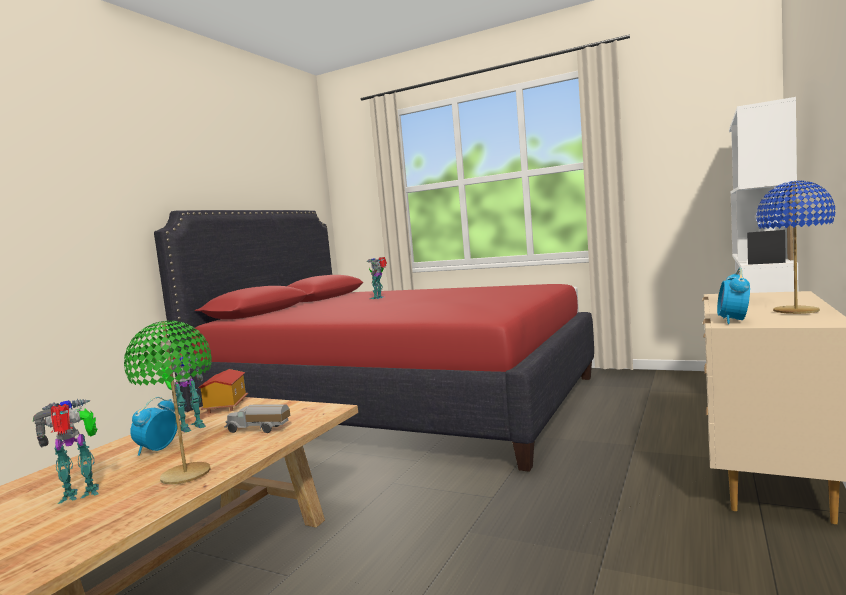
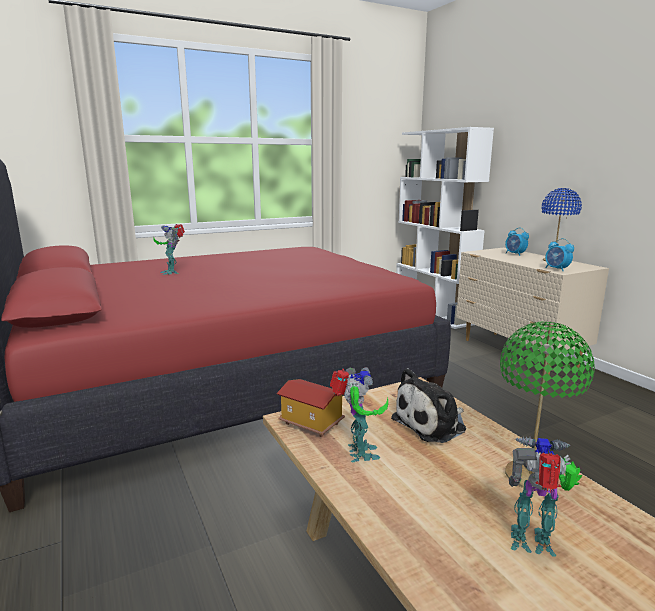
camera: 55 degrees left, 10 degrees up
(82, 494) = (534, 544): toy robot -> toy robot turned 90 degrees clockwise
(157, 449) = (423, 483): alarm clock -> alarm clock (515, 254)
(258, 430) = (432, 424): toy truck -> plush toy

